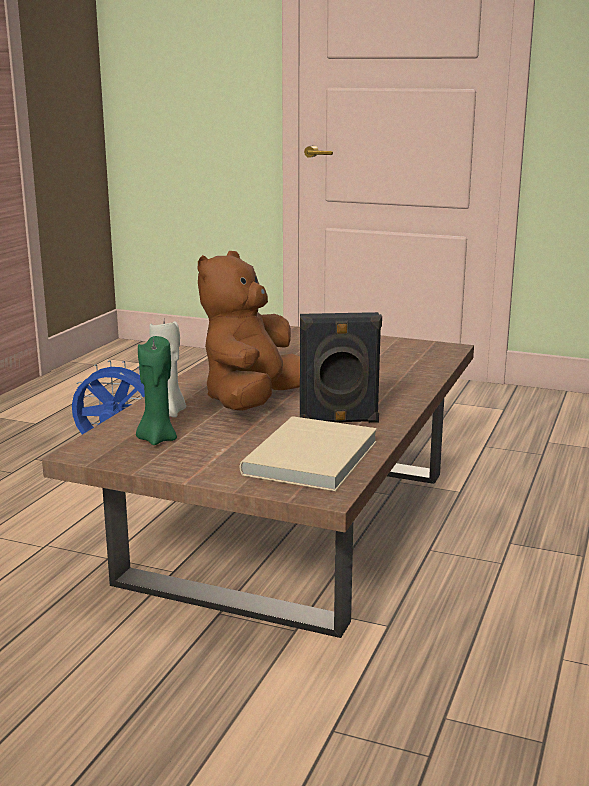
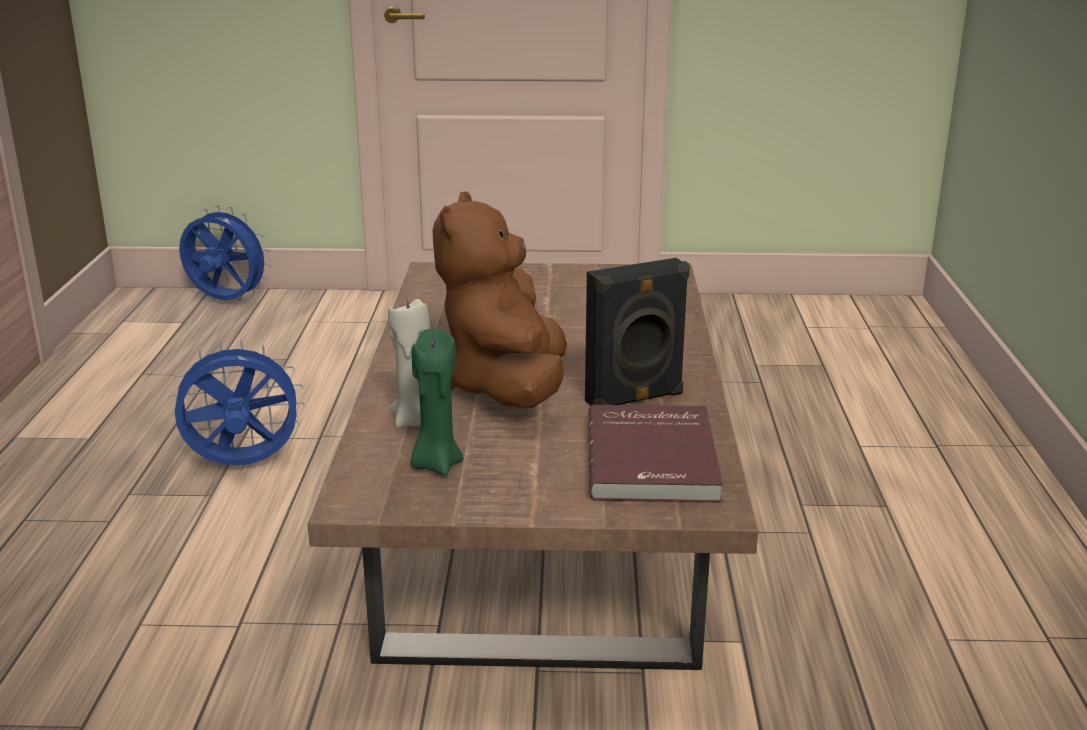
camera: 20 degrees left, 5 degrees up
(181, 354) = (226, 302): none -> blue fan
(314, 458) = (655, 459): beige book -> red book

